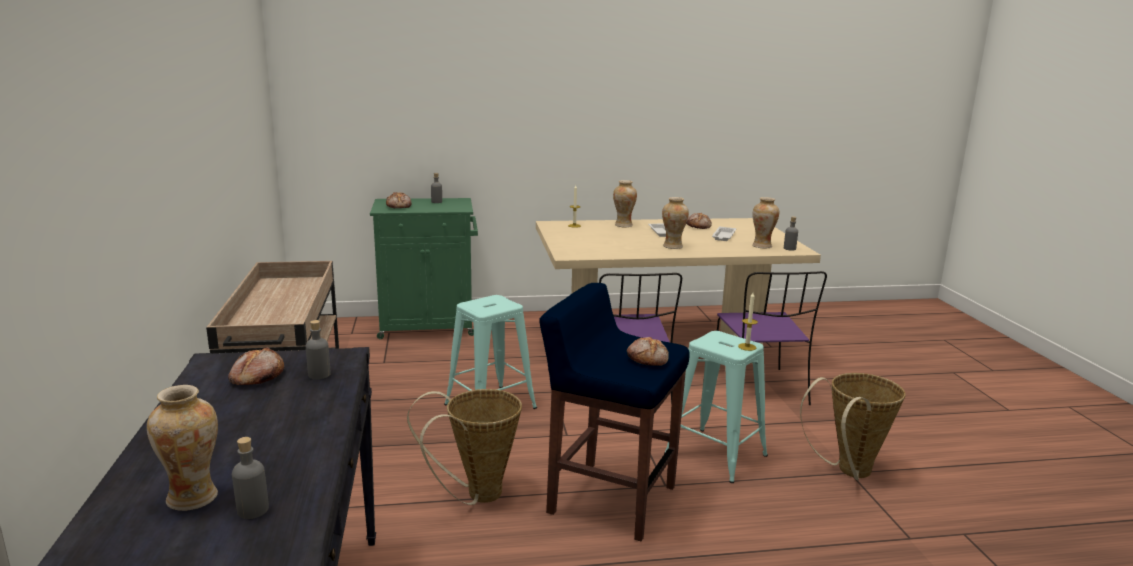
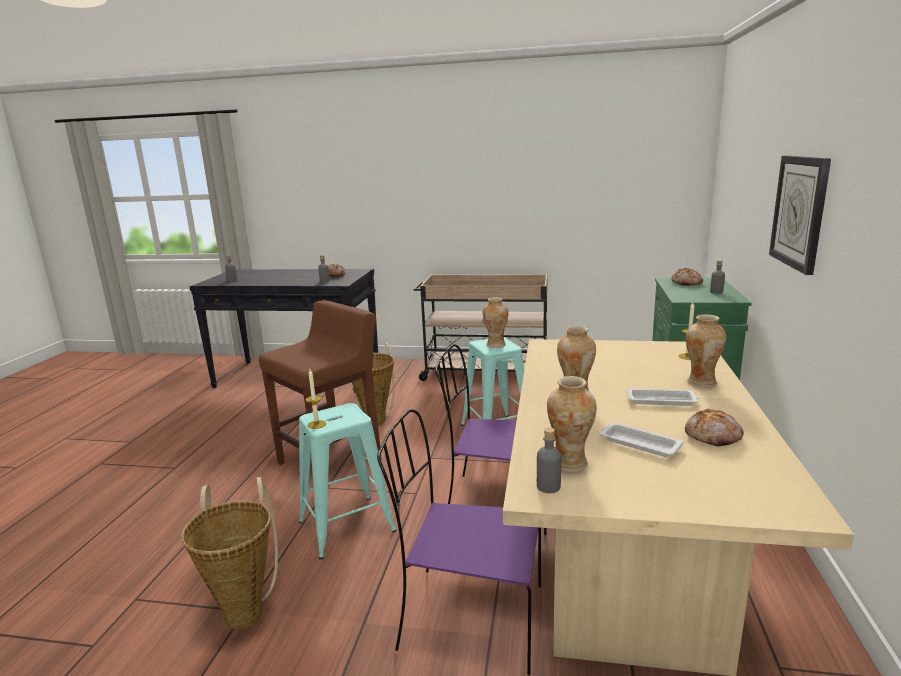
camera: 110 degrees right, 0 degrees up
(193, 498) = (250, 275): vase -> vase (496, 345)
(534, 116) = (800, 212): none -> wall clock
(610, 499) = (331, 461): blue stool -> brown stool
(647, 359) = (296, 356): bread -> none

